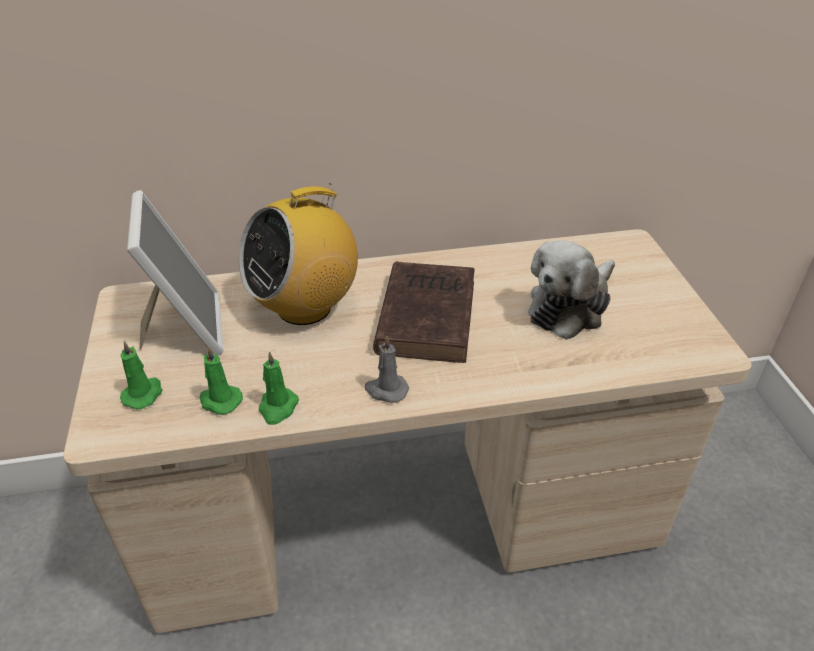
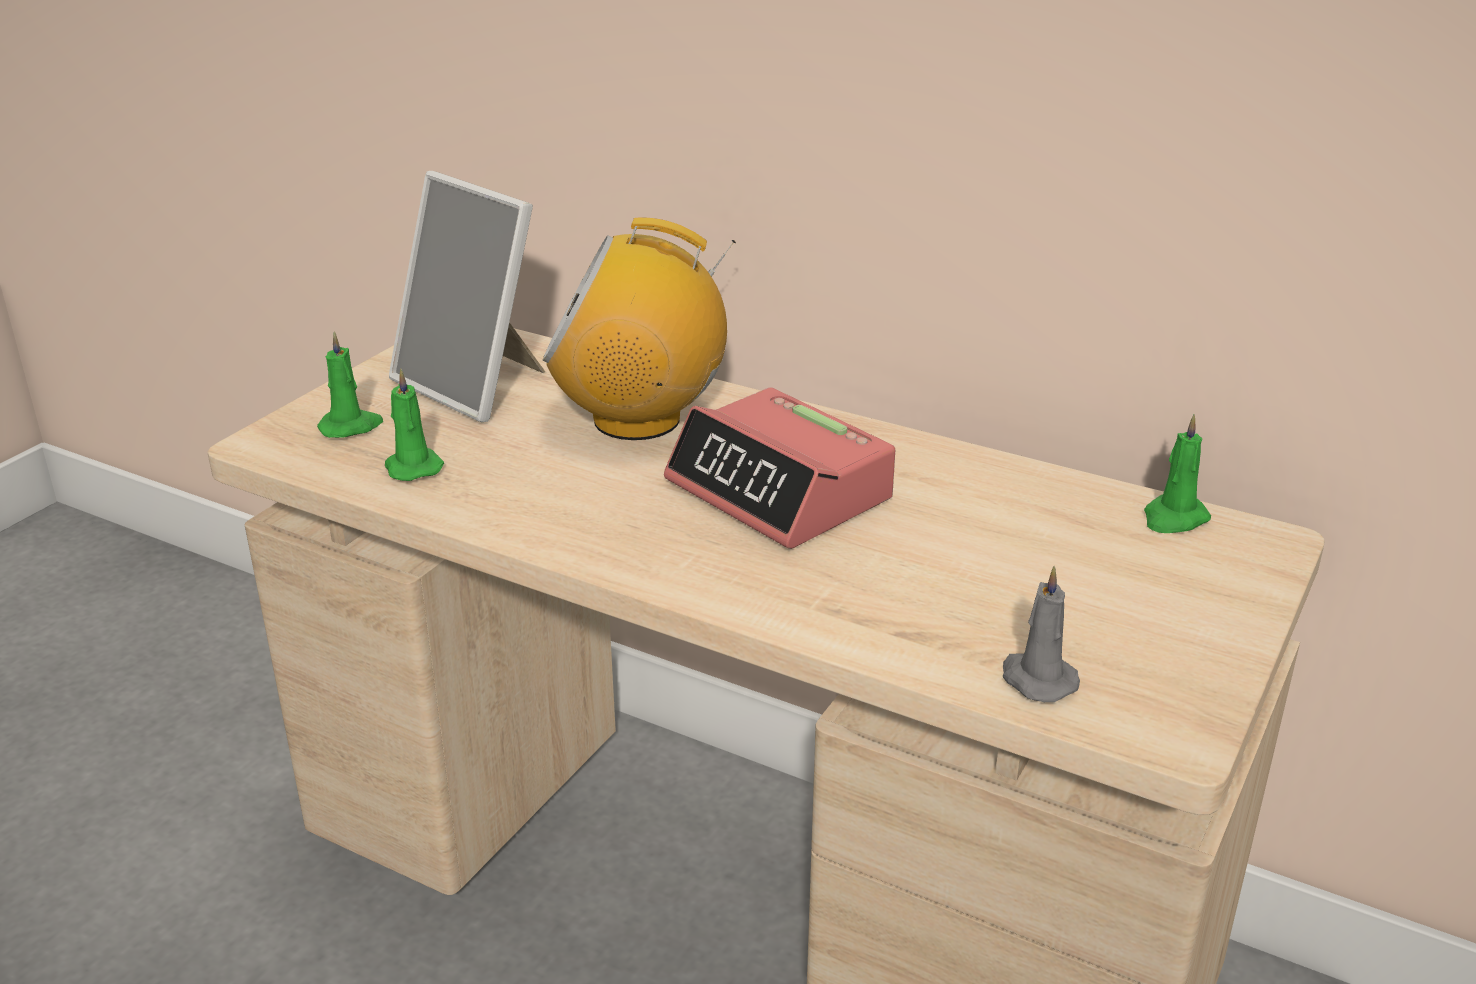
camera: 40 degrees right, 10 degrees down
(185, 328) = (476, 385): picture frame -> picture frame turned 105 degrees clockwise
(278, 408) = (459, 502): green candle -> green candle (1173, 518)
(386, 390) = (604, 543): grey candle -> grey candle (1036, 679)
(427, 315) = (780, 491): brown book -> alarm clock
(570, 307) = (1010, 572): plush toy -> none

